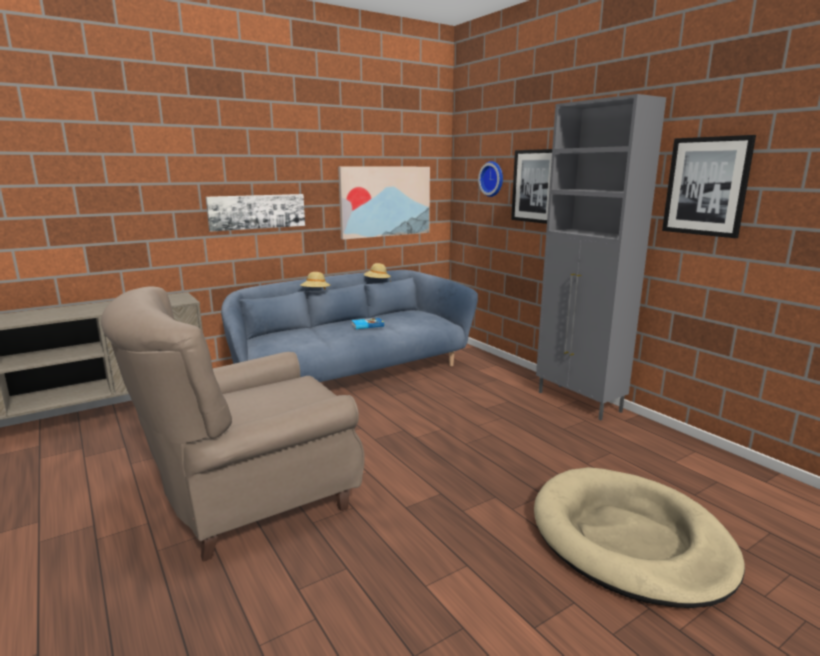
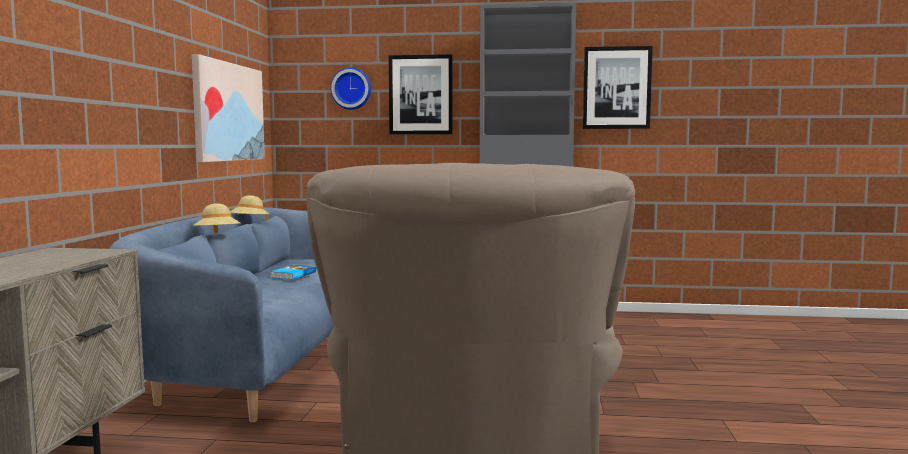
camera: 50 degrees left, 10 degrees down
(257, 211) = (119, 109): picture -> none
(629, 539) = (741, 367): beige dog bed -> none

